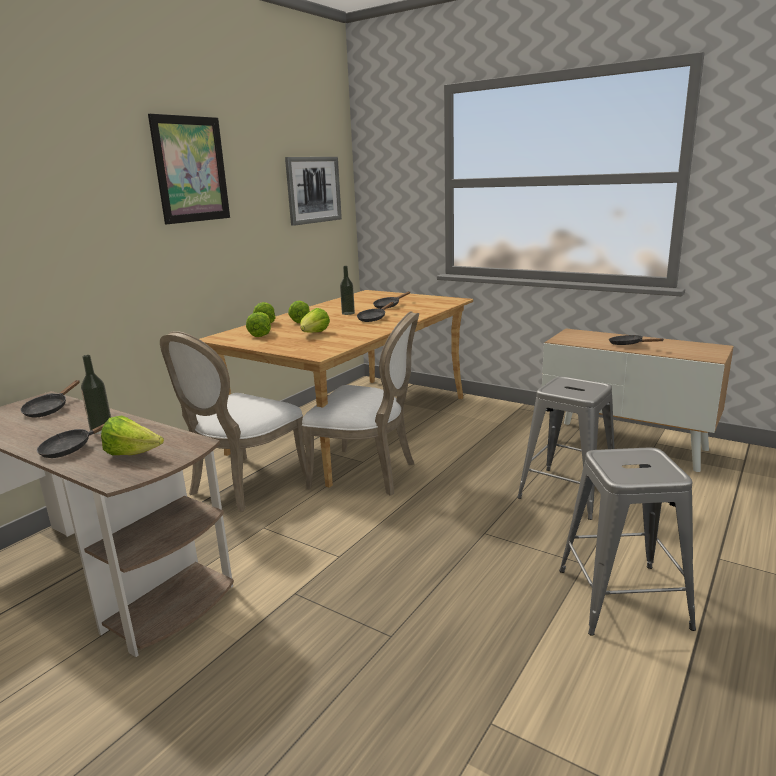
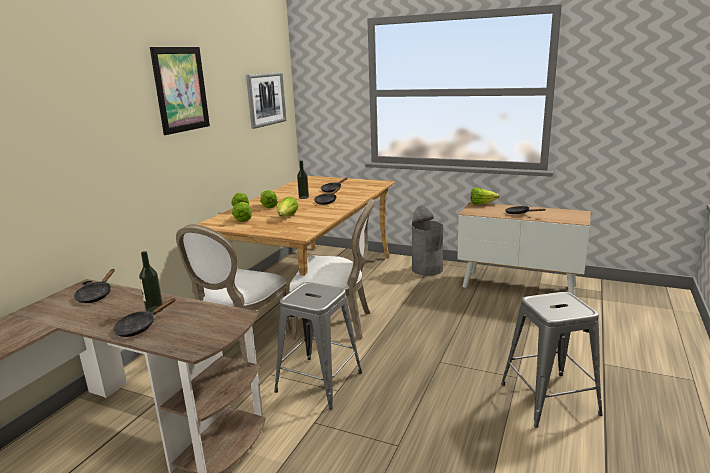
camera: 10 degrees left, 0 degrees up
(133, 454) = (195, 328): lettuce -> lettuce (481, 204)
(507, 415) = (427, 269): none -> grey trash can
(567, 492) = (488, 326): grey stool -> grey stool (318, 382)

